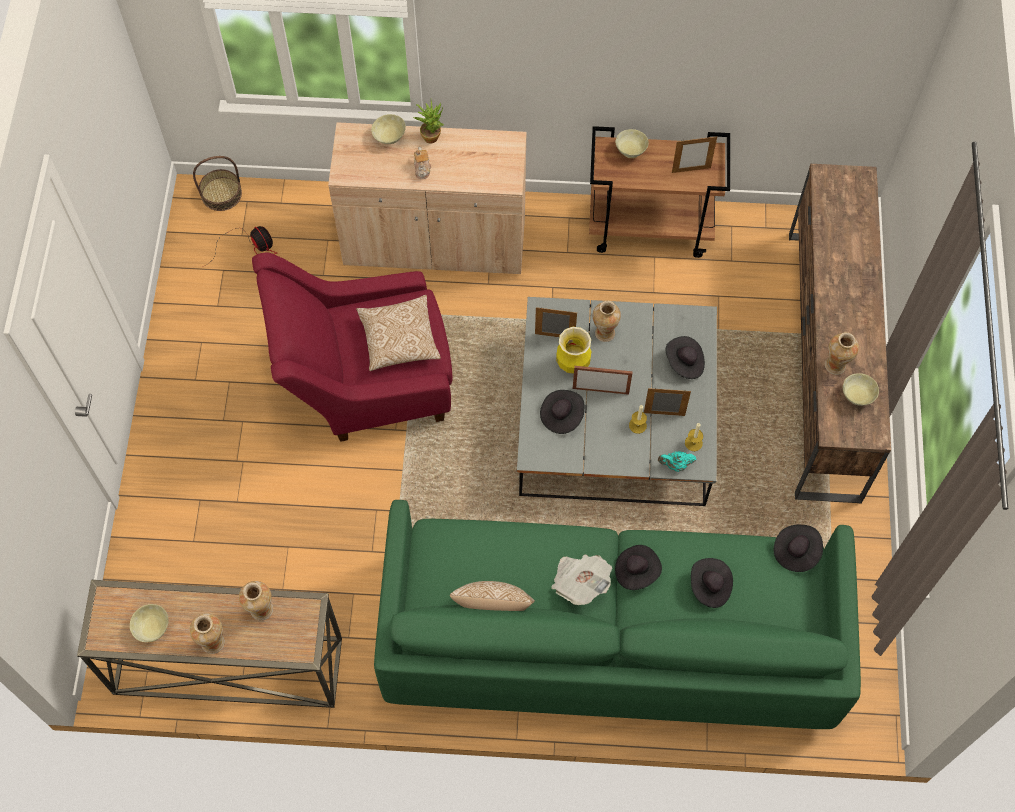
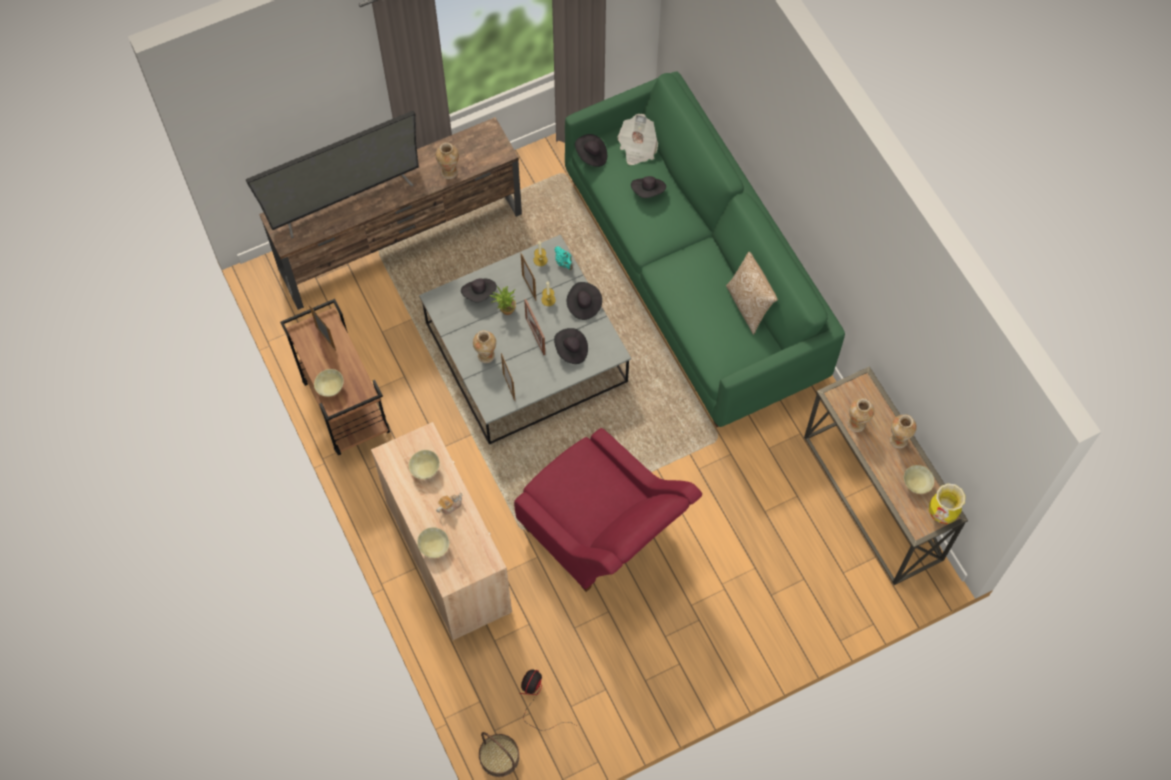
camera: 120 degrees left, 0 degrees up
(399, 340) = (583, 482): pillow -> none
(431, 135) = (413, 517): potted plant -> potted plant (505, 310)
(572, 365) = (526, 363): vase -> vase (941, 514)
(580, 582) = (695, 265): newspaper -> newspaper (638, 147)
(636, 571) = (664, 240): black hat -> black hat (583, 305)
(851, 250) = (345, 200): none -> television
(857, 396) = (465, 150): beige bowl -> beige bowl (425, 469)

